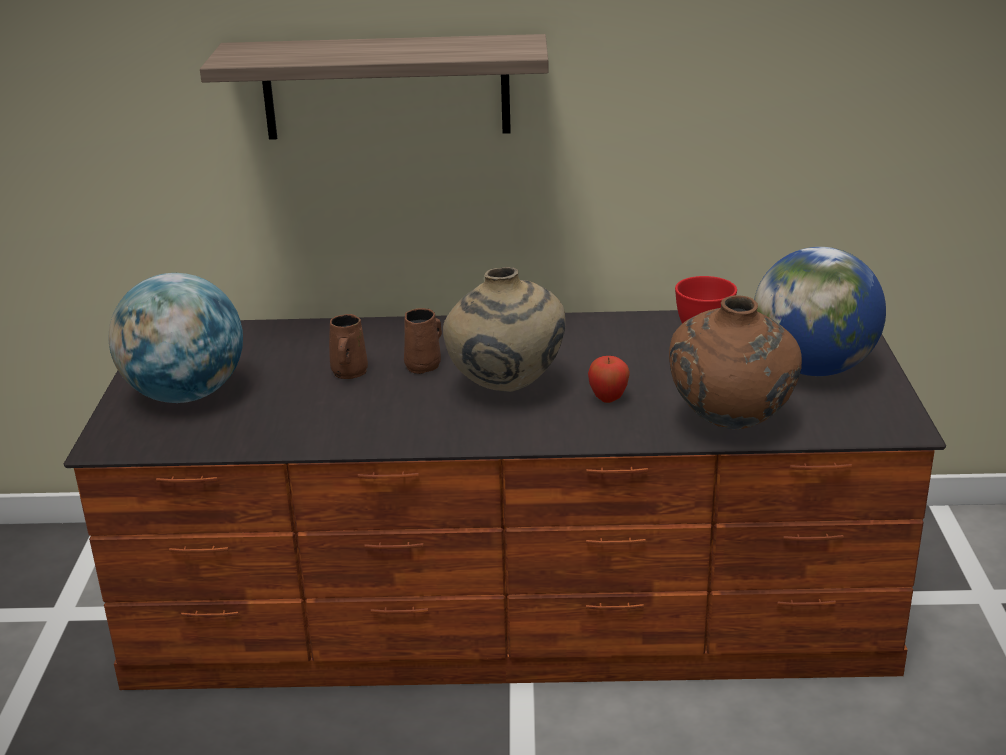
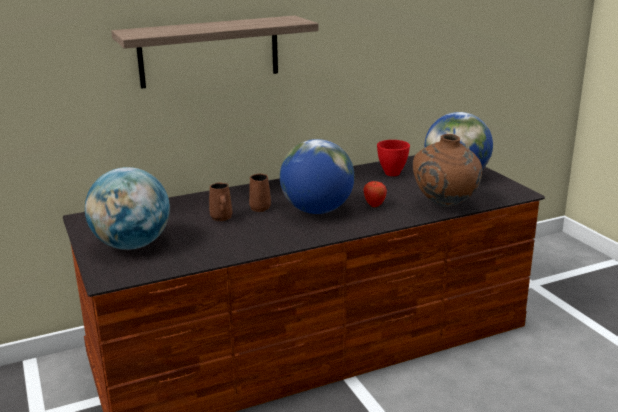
camera: 25 degrees left, 5 degrees down
(505, 390) = (317, 210): beige vase -> globe

